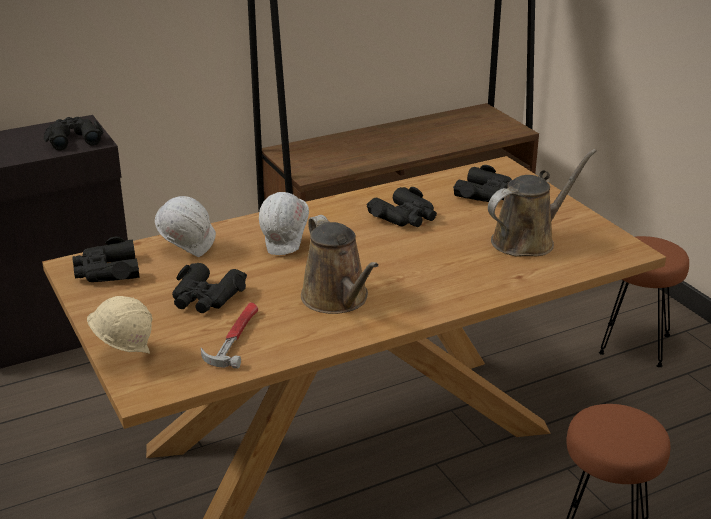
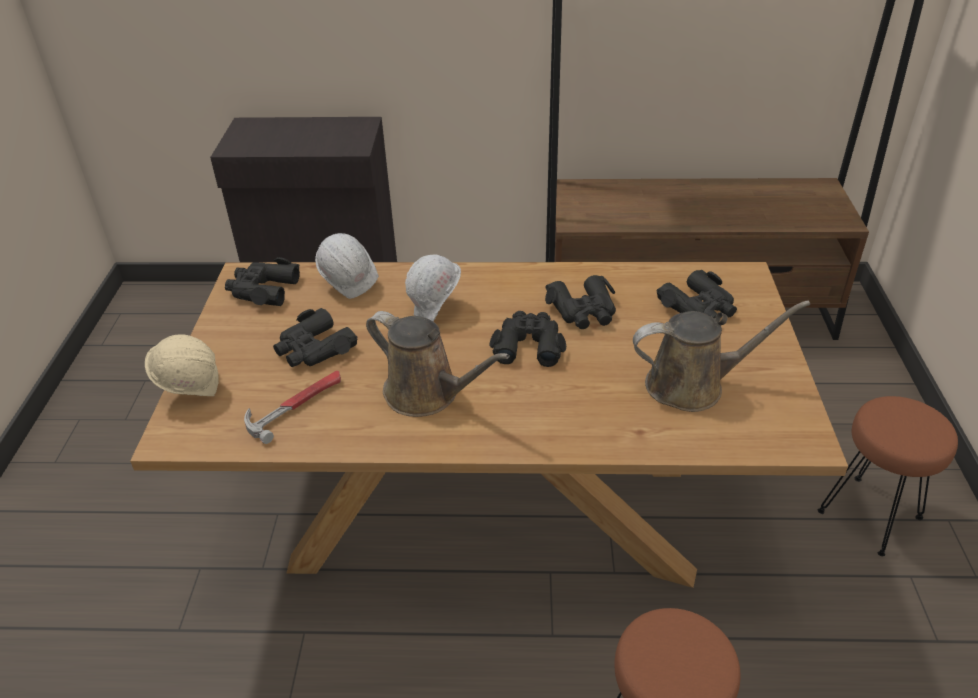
camera: 30 degrees right, 10 degrees up
(73, 139) = (340, 139): black binoculars -> black binoculars (528, 344)
(338, 299) = (427, 394): brown watering can -> brown watering can turned 60 degrees counterclockwise

